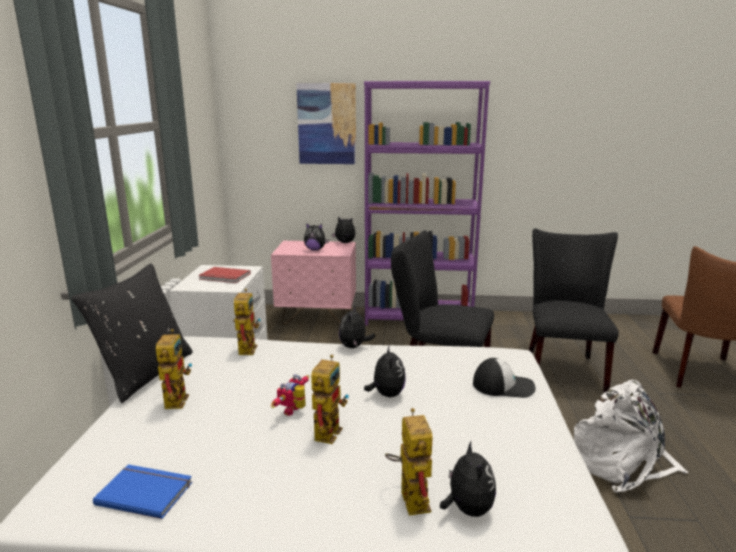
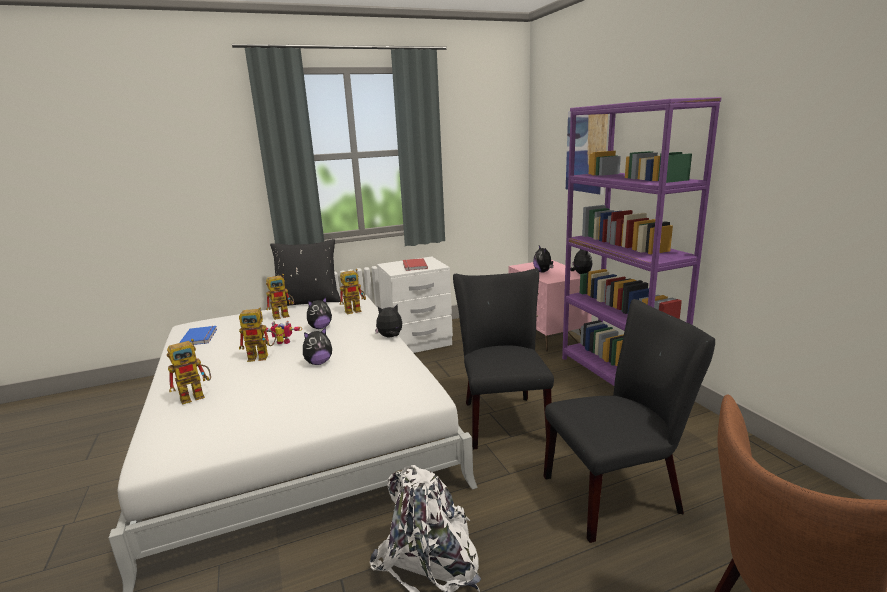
camera: 65 degrees right, 0 degrees up
(467, 509) = (186, 415): plush toy -> plush toy (320, 327)
(503, 385) = (359, 401): cap -> none

